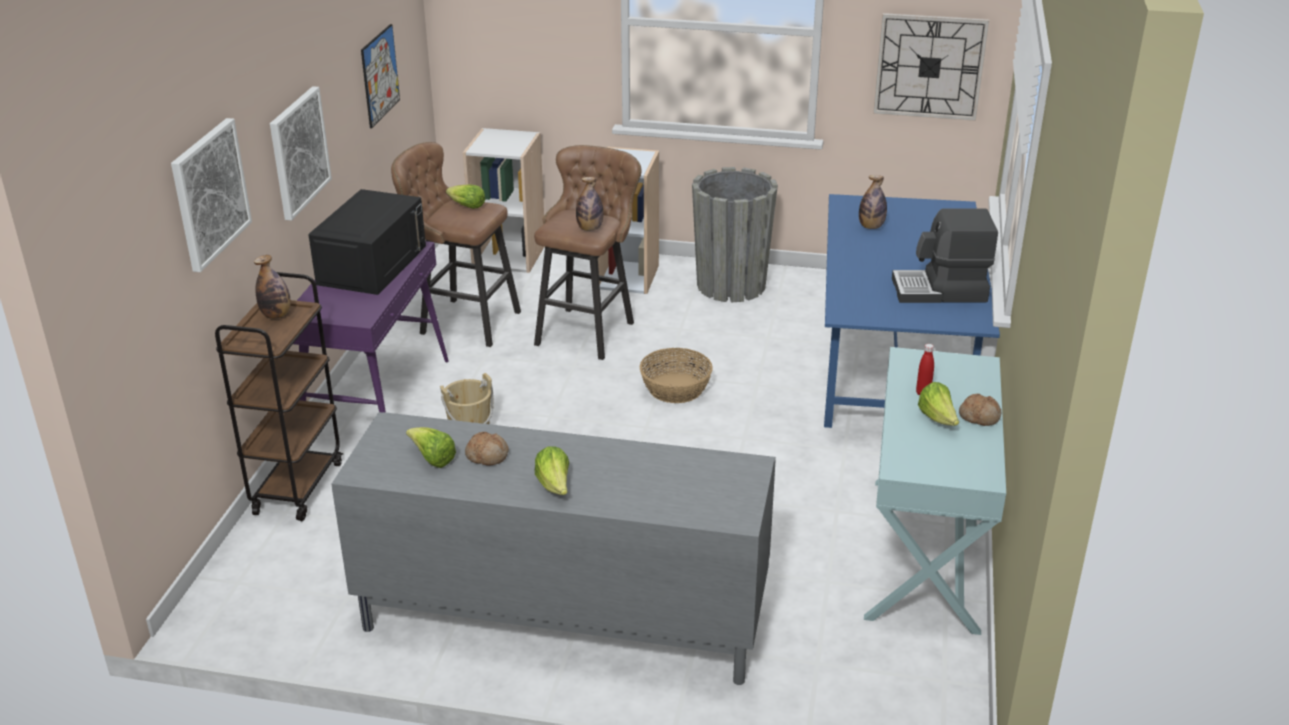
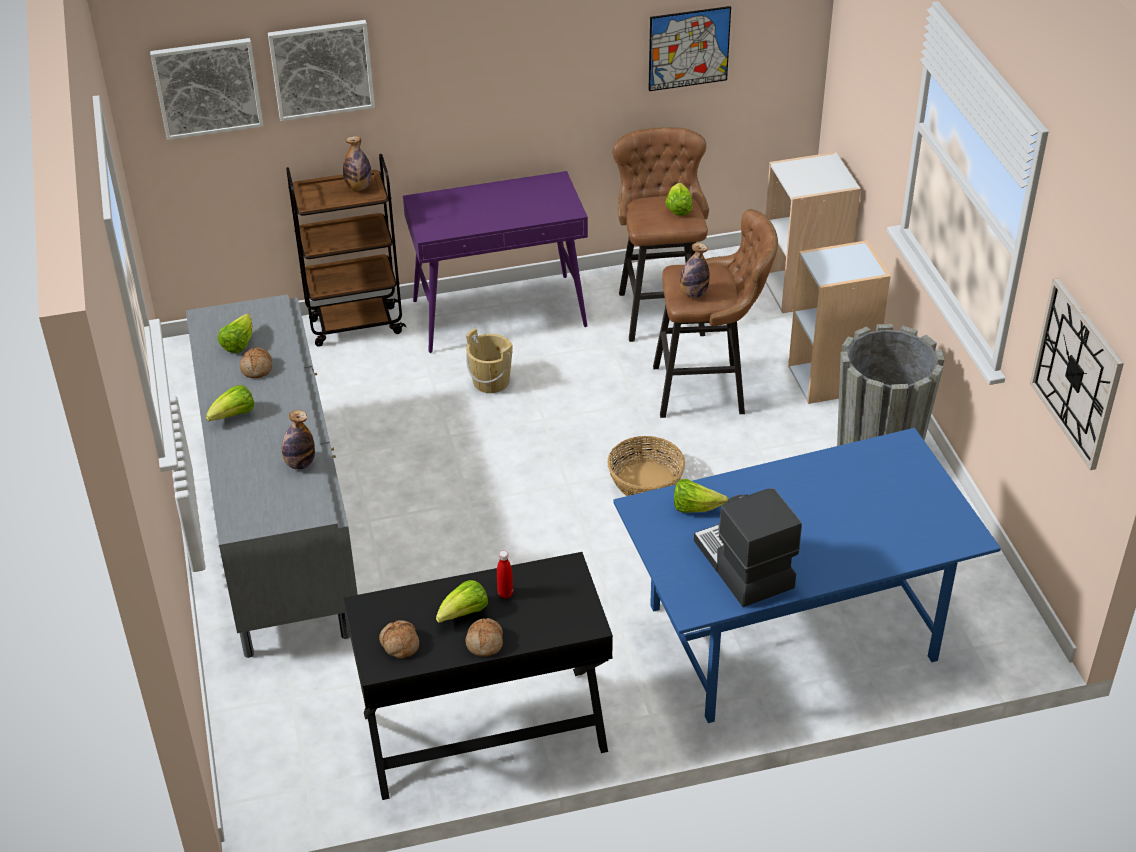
camera: 65 degrees right, 10 degrees up
(298, 152) = (489, 75): picture -> picture (207, 87)
(372, 264) = (521, 201): black microwave -> none
(861, 292) = (695, 508): none -> lettuce
(871, 227) = (856, 479): bottle -> bottle (300, 464)
(925, 552) = (484, 732): turquoise desk -> black desk
(960, 461) = (399, 644): none -> bread

